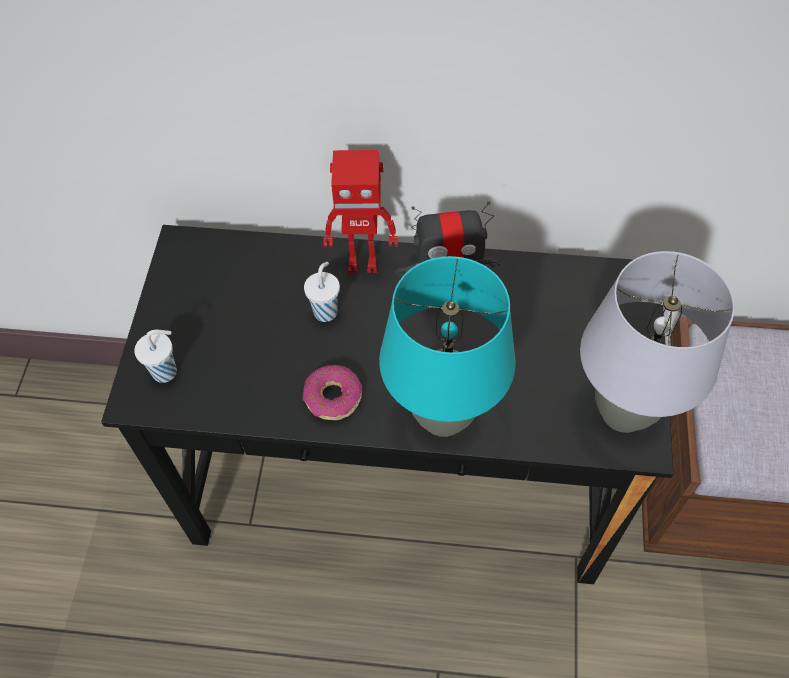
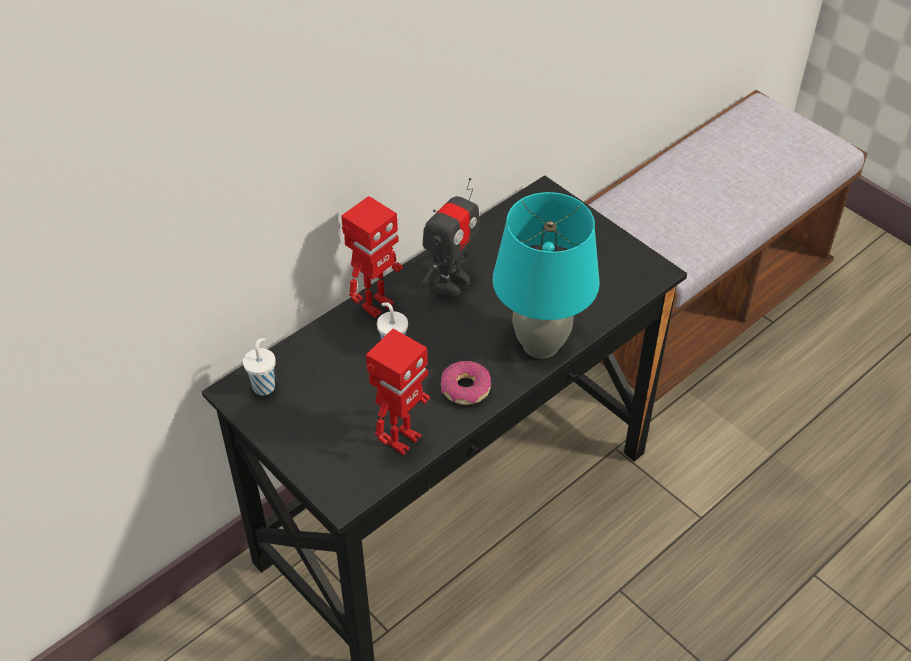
camera: 50 degrees left, 10 degrees down
(166, 371) = (339, 465): white cup -> white cup (264, 386)
(232, 394) = (401, 439): none -> toy robot
(623, 412) = (626, 264): grey table lamp -> none

